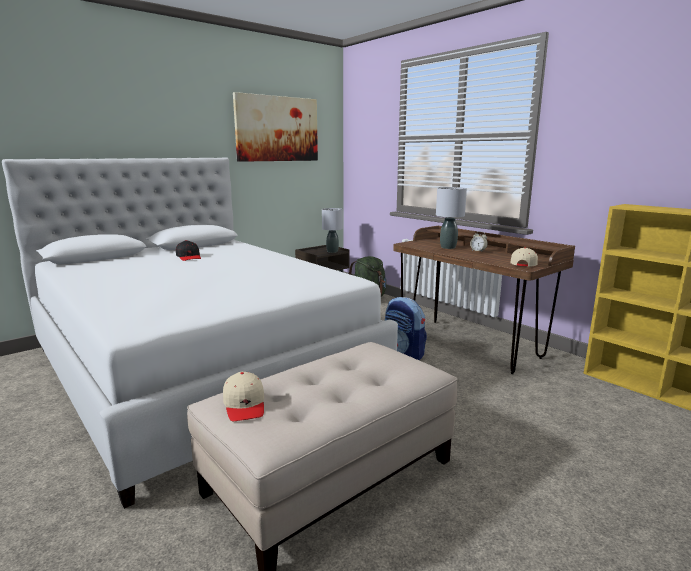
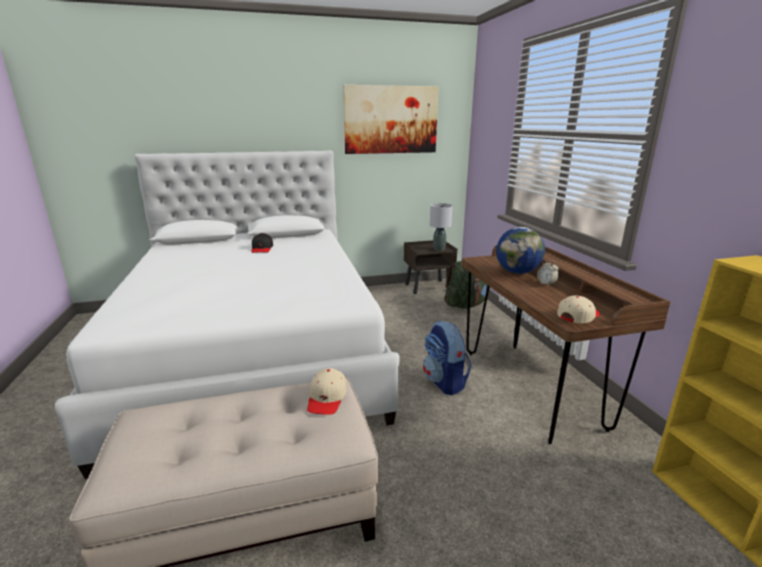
camera: 25 degrees right, 5 degrees up
(245, 404) = (144, 428): beige cap -> beige cap (327, 398)
(448, 247) = (517, 272): grey table lamp -> globe

